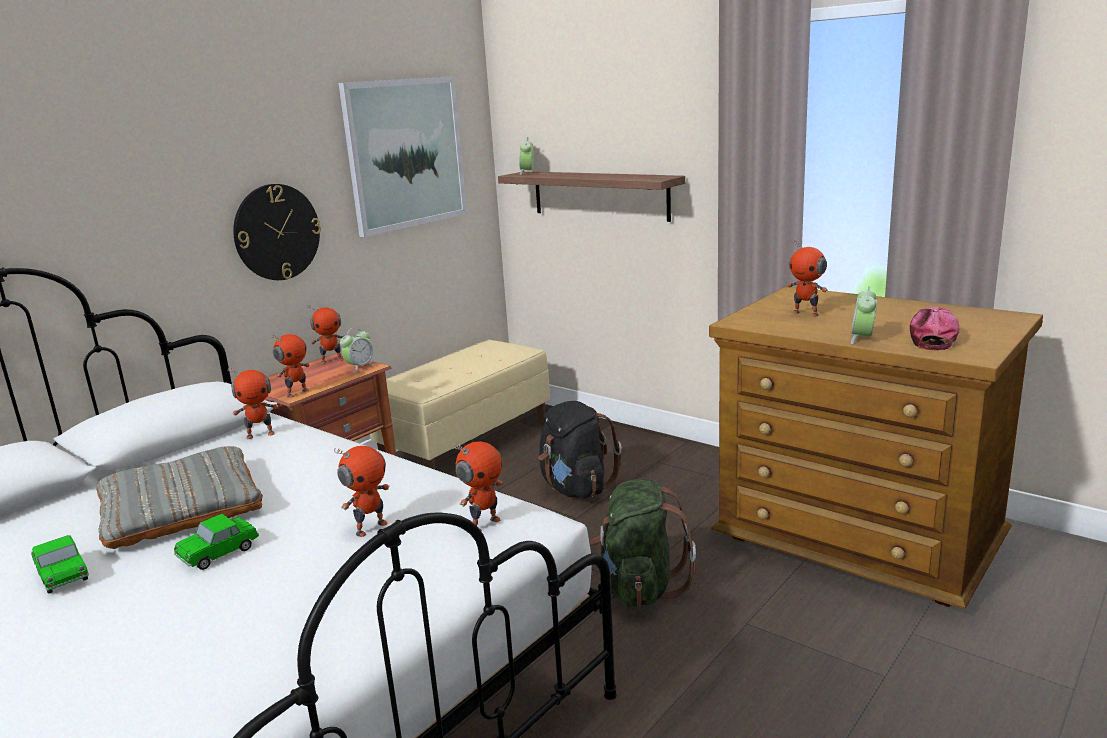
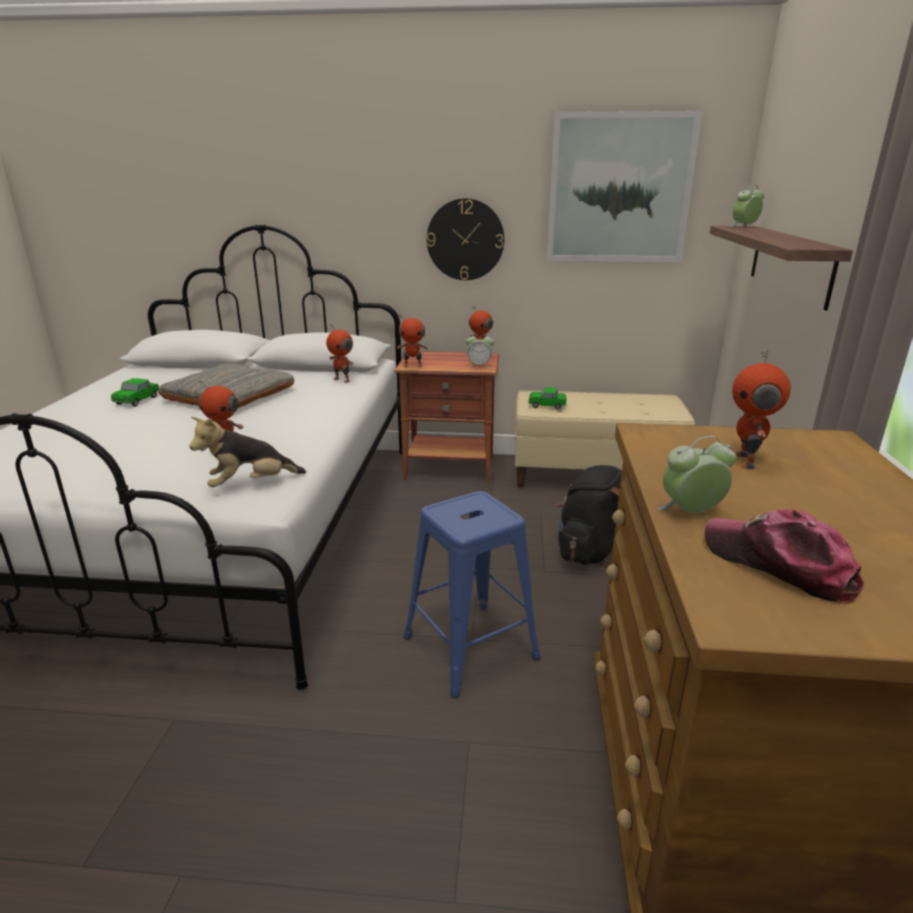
camera: 55 degrees right, 5 degrees up
(219, 553) = (174, 423): toy car -> toy car (547, 405)
(484, 524) = (250, 484): toy robot -> plush toy
(640, 587) = (470, 647): green backpack -> blue stool
(932, 338) = (778, 565): cap -> cap turned 120 degrees counterclockwise

